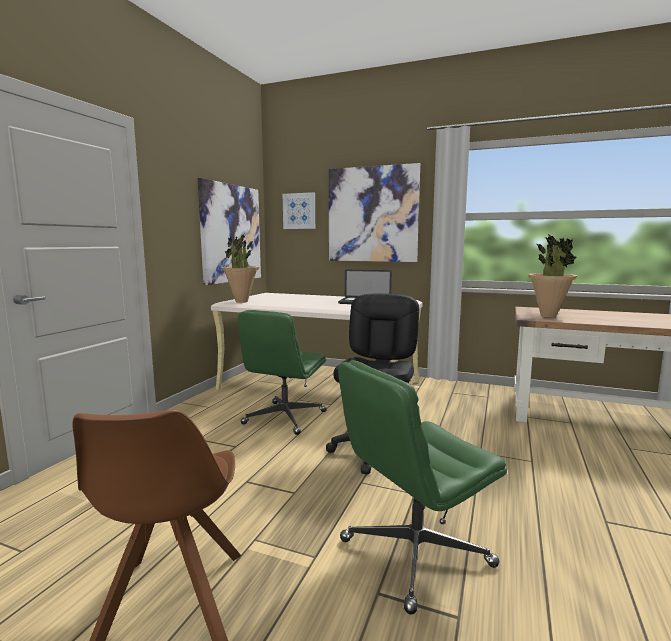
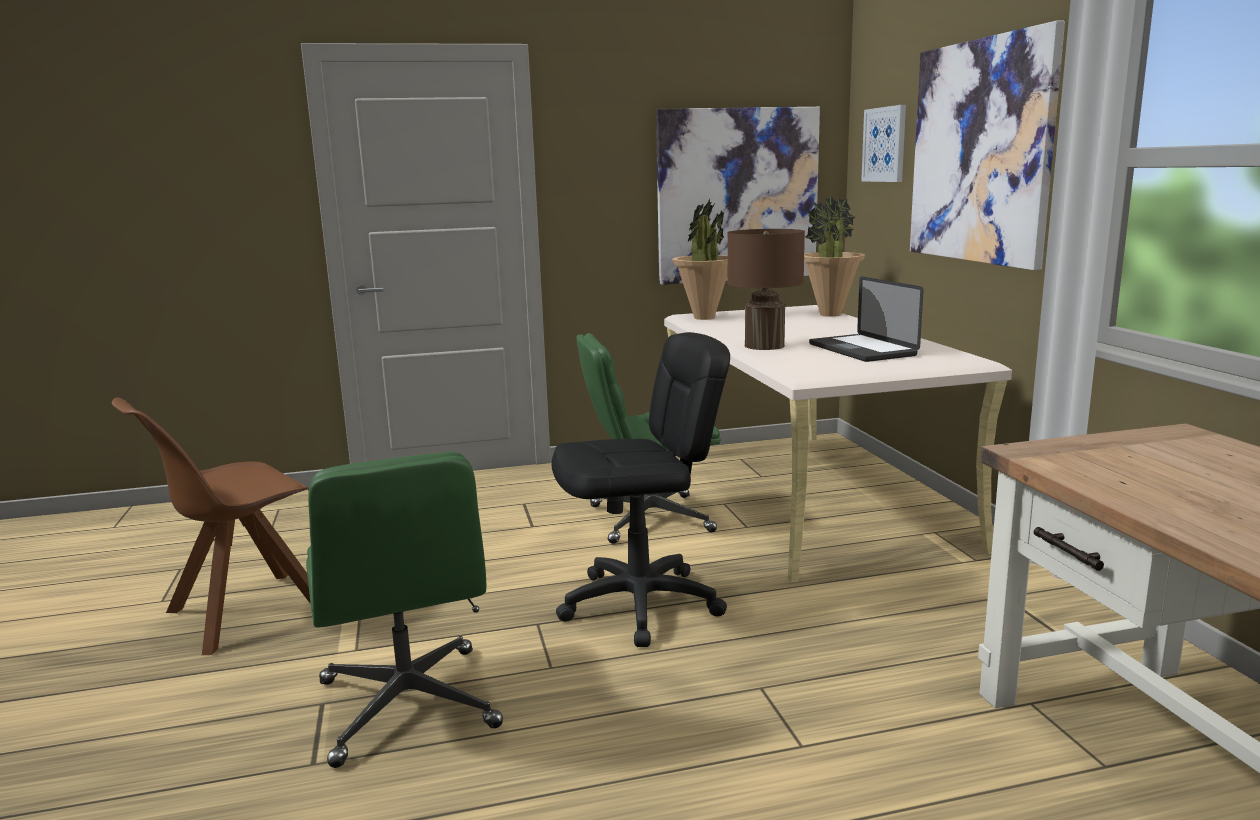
camera: 55 degrees right, 5 degrees up
(325, 306) = (764, 346): none -> brown table lamp
(414, 554) = (408, 705): green office chair -> green office chair turned 135 degrees counterclockwise
(548, 316) = (1111, 461): potted plant -> potted plant (830, 315)

